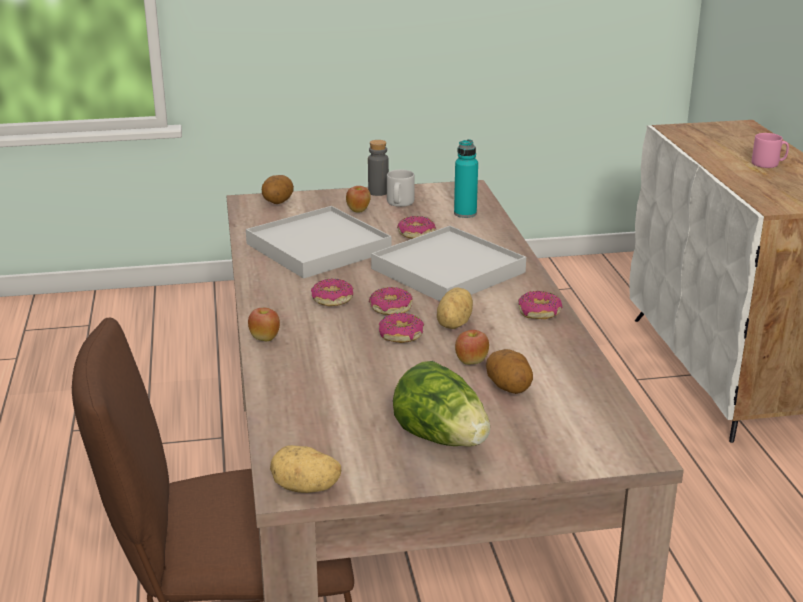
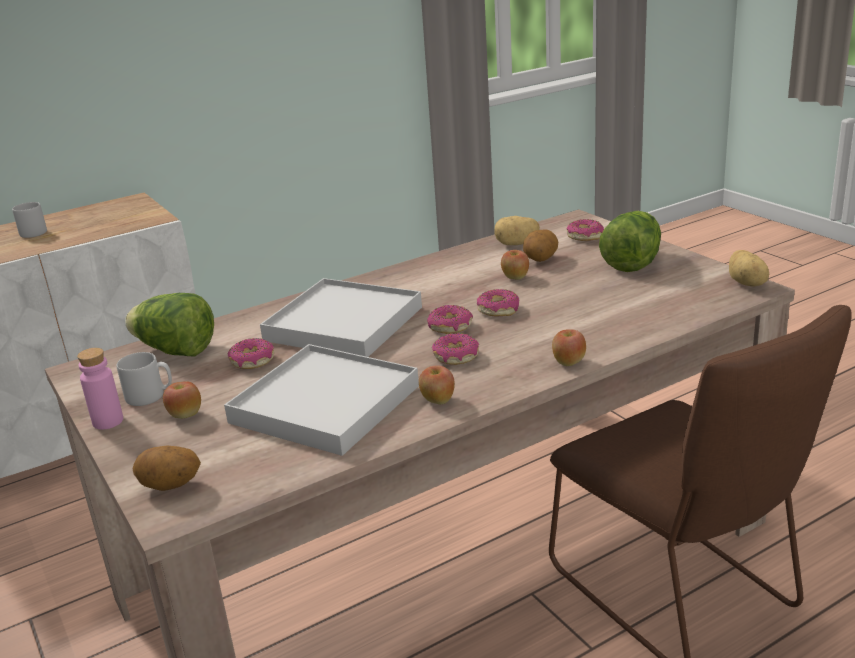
camera: 110 degrees left, 0 degrees up
(274, 281) = (438, 400): none -> apple
(378, 192) = (108, 421): grey bottle -> pink bottle
(452, 324) = (457, 297): potato -> potato (516, 244)
(465, 213) = (175, 351): turquoise bottle -> lettuce
(539, 312) = (405, 274): donut -> donut (584, 236)
(768, 164) = (34, 232): pink mug -> grey mug

